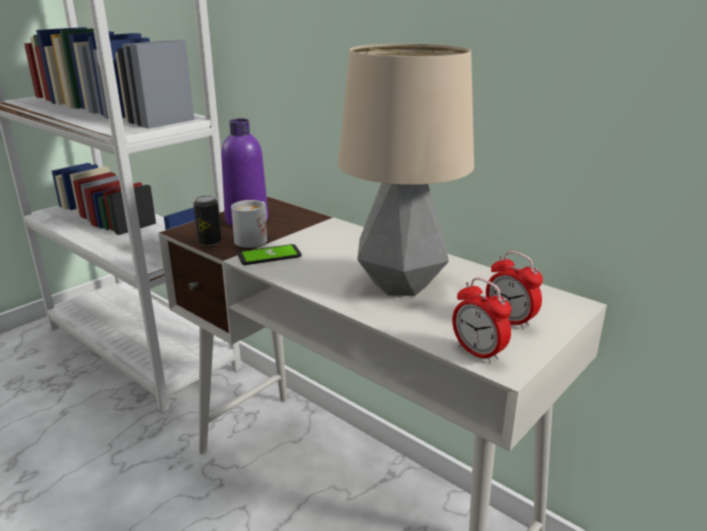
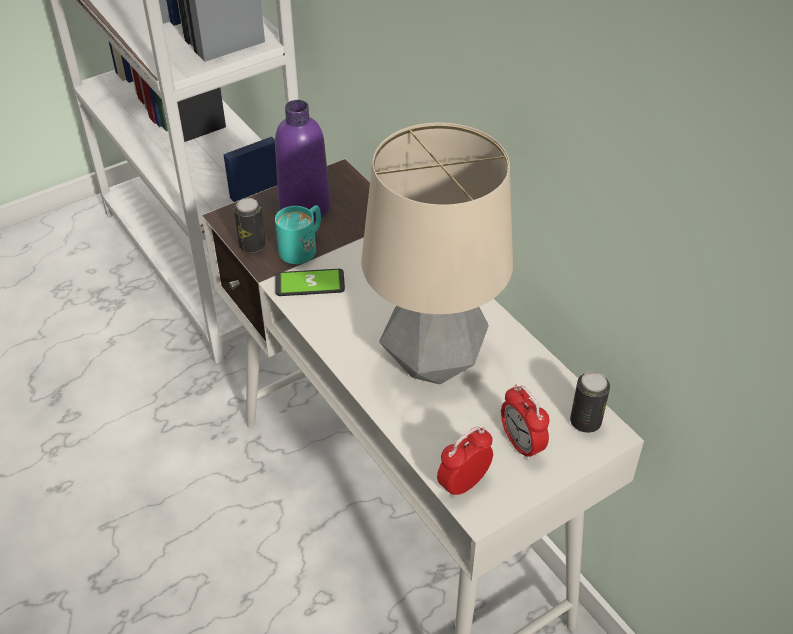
camera: 15 degrees right, 20 degrees up
(254, 238) = (303, 247): white mug -> turquoise mug
(478, 353) = (463, 484): alarm clock -> alarm clock turned 75 degrees clockwise
(551, 300) = (585, 422): none -> can

